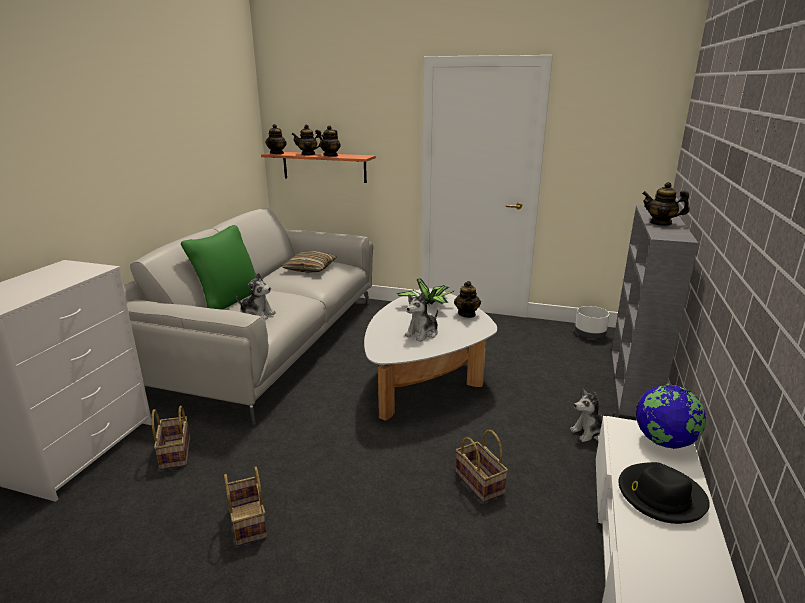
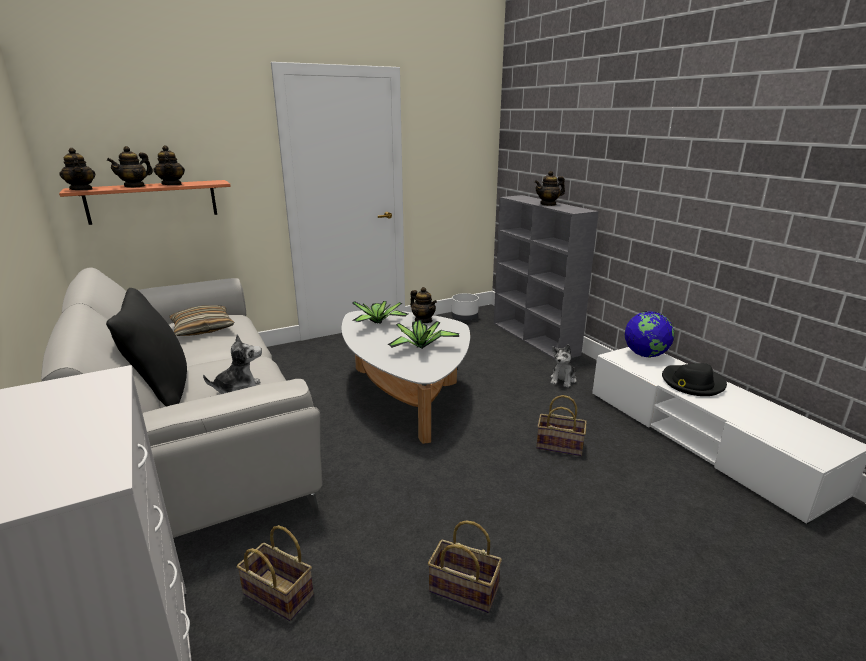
camera: 45 degrees left, 0 degrees up
(229, 300) = (162, 391): green pillow -> black pillow
(422, 333) = (421, 346): plush toy -> potted plant

